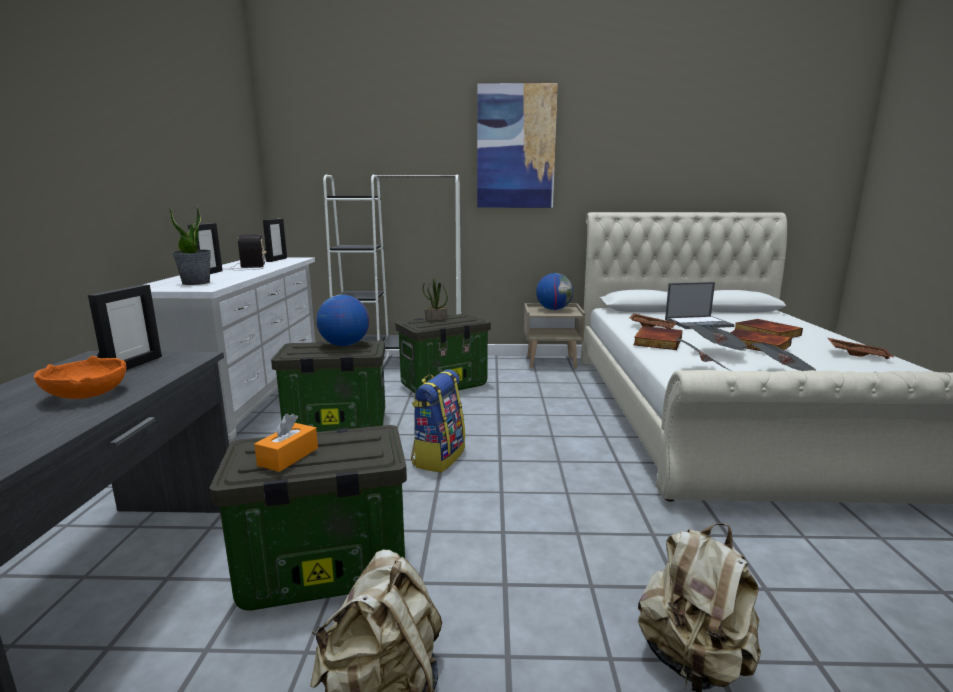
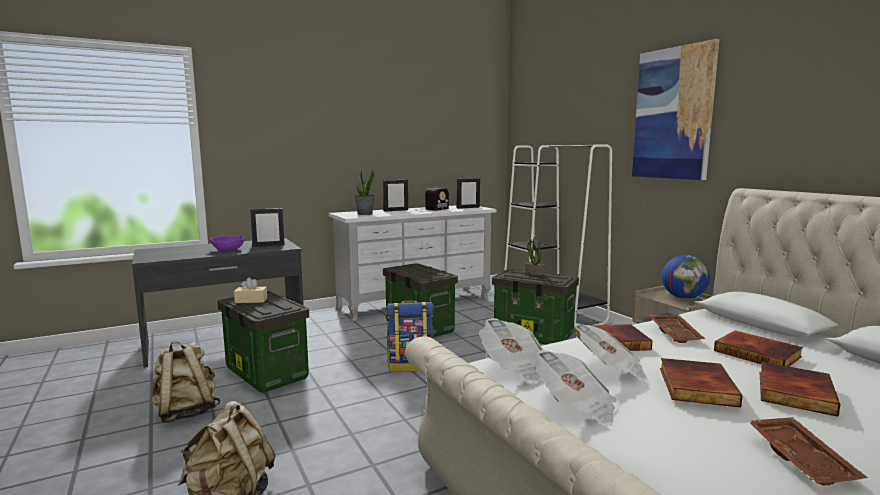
camera: 60 degrees right, 5 degrees down
(88, 394) = (228, 250): orange bowl -> purple bowl
(288, 457) = (251, 300): orange tissue box -> beige tissue box
(344, 345) = (428, 271): globe -> none
(698, 323) = (758, 353): laptop -> book

